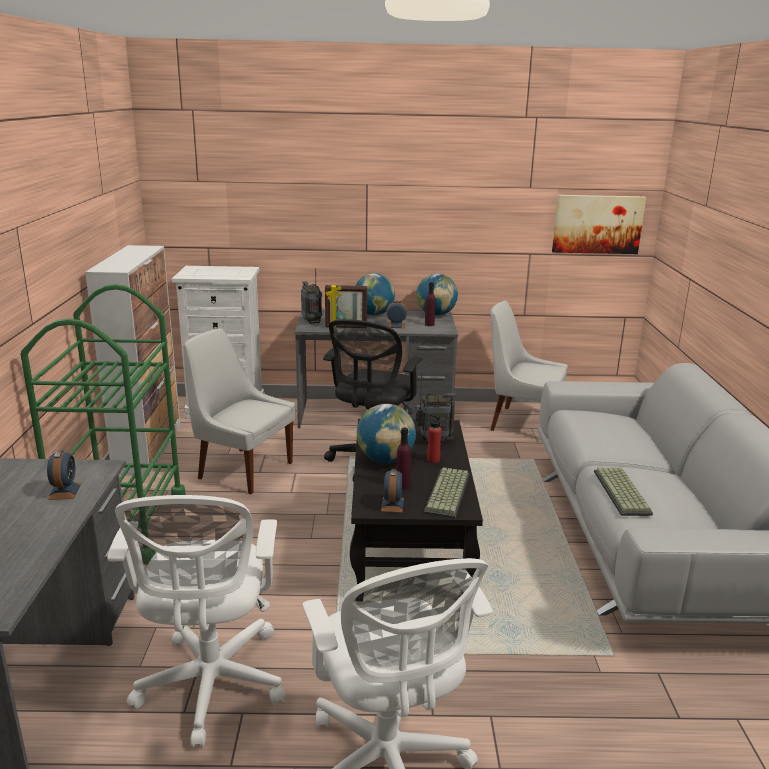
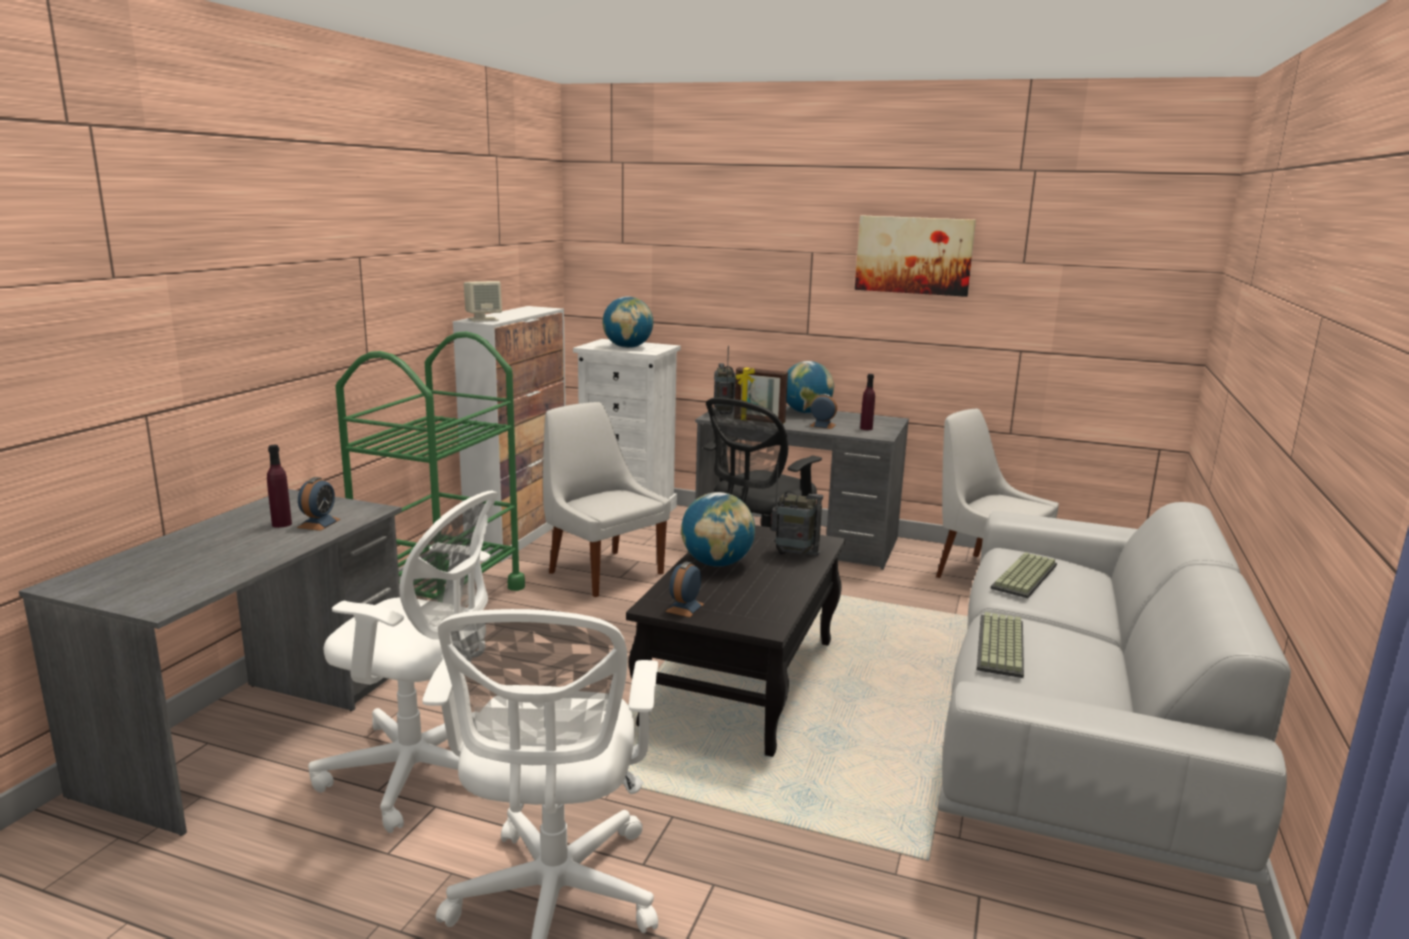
camera: 20 degrees right, 5 degrees down
(111, 267) = (483, 319): none -> beige speaker
(211, 687) = (420, 774): white office chair -> white office chair turned 90 degrees counterclockwise
(402, 485) = (714, 591): purple bottle -> purple bottle (281, 524)
(433, 459) = (775, 572): red bottle -> none
(436, 314) = (885, 420): globe -> globe (628, 347)
(448, 494) = (763, 609): keyboard -> keyboard (1026, 577)
(597, 224) = (1119, 315): picture -> picture (914, 255)

